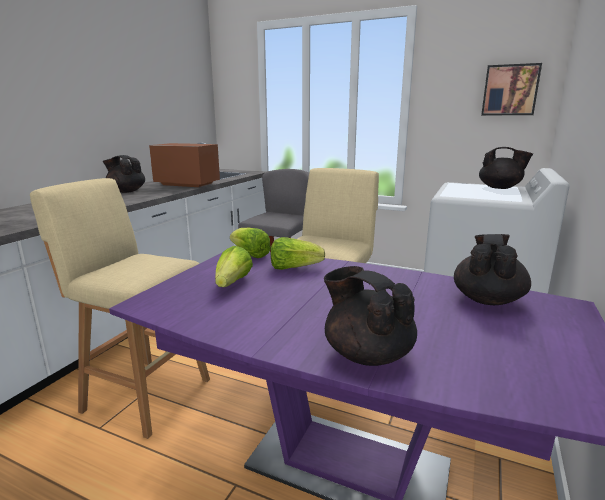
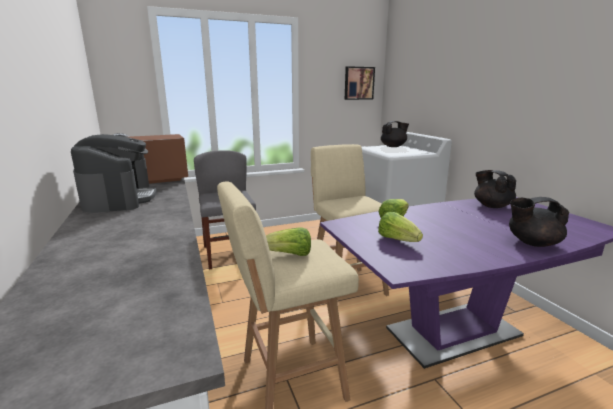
camera: 45 degrees left, 0 degrees up
(126, 191) = (119, 199): black teapot -> coffee machine
(250, 254) = (346, 221): lettuce -> lettuce (289, 255)

